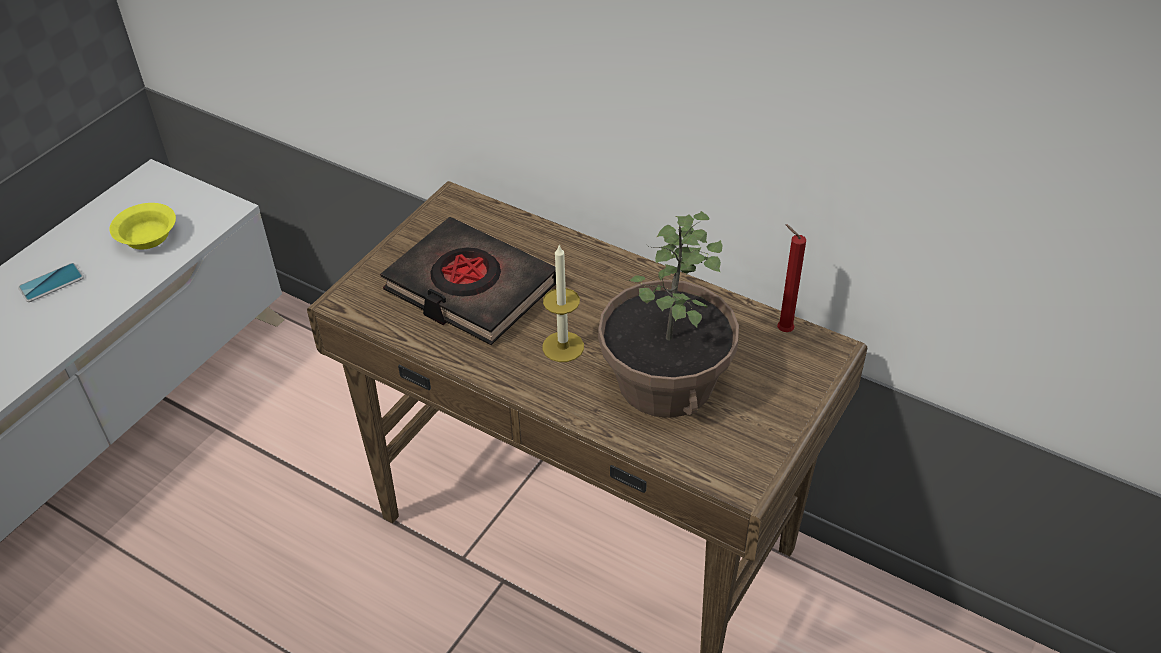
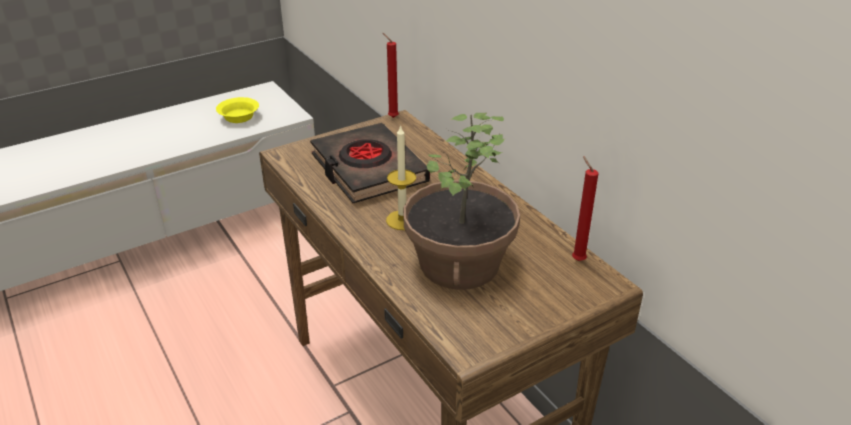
camera: 25 degrees right, 10 degrees down
(51, 283) = (170, 126): phone -> none
(441, 198) = (391, 117): none -> red candle

